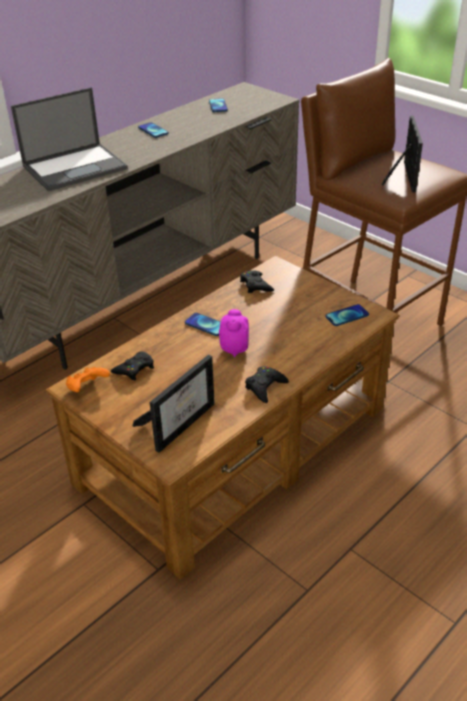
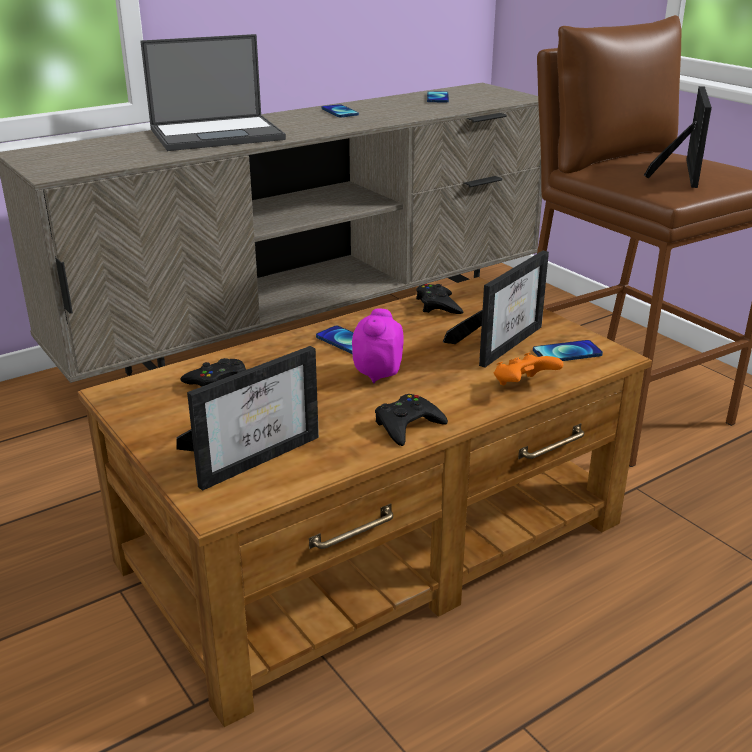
camera: 10 degrees right, 10 degrees down
(87, 388) = (137, 396): orange game controller -> orange game controller (523, 386)
(305, 312) = (502, 342): none -> picture frame

